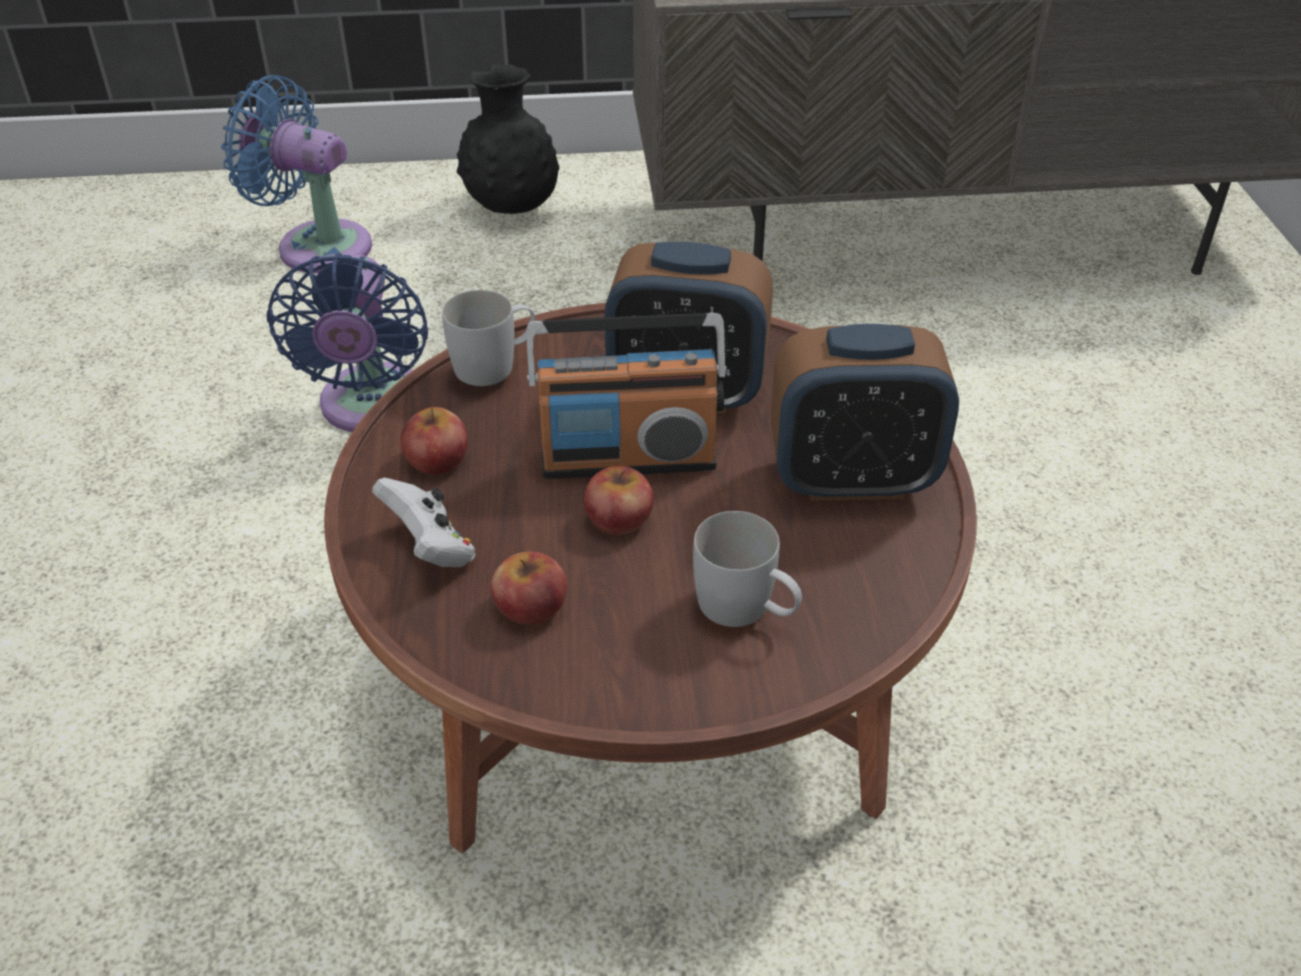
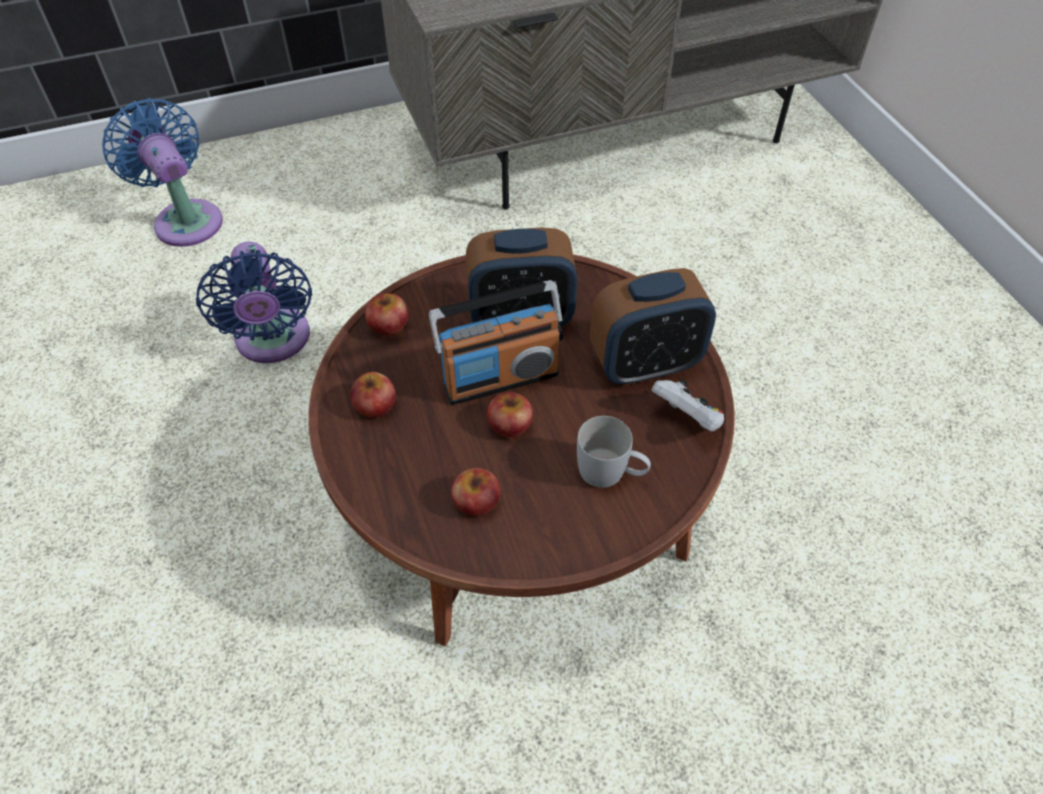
camera: 15 degrees left, 10 degrees up
(316, 245) = (186, 219): blue fan -> blue fan turned 45 degrees clockwise
(430, 548) = (396, 473): white game controller -> white game controller (687, 418)
(495, 365) = (388, 324): white mug -> apple
(512, 207) = (317, 164): black vase -> none

